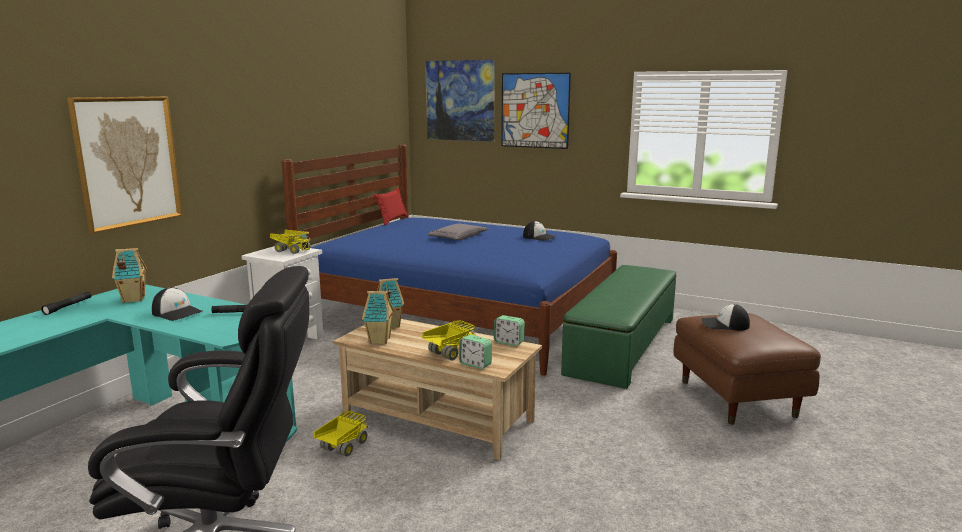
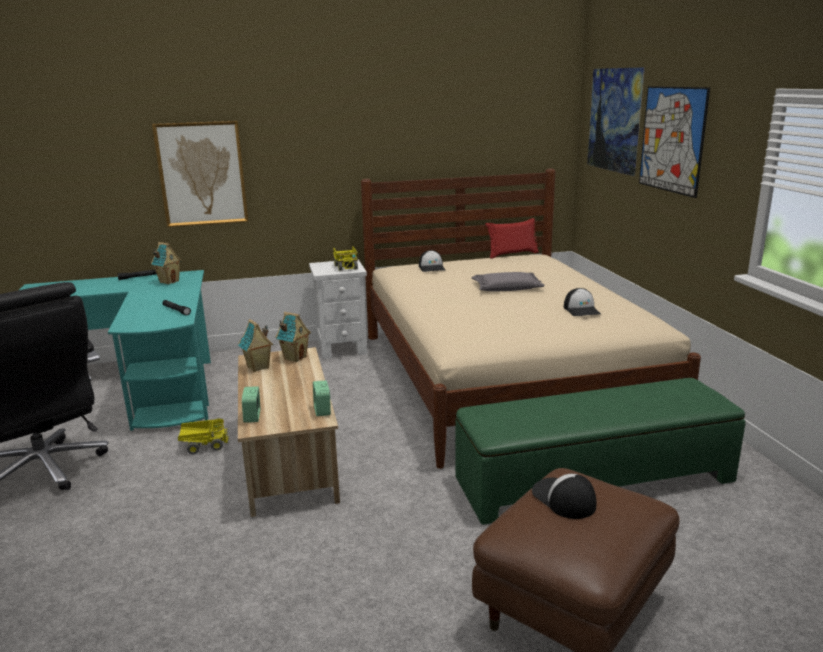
camera: 50 degrees right, 5 degrees up
(177, 312) = (157, 299): cap -> cap (432, 268)
(450, 353) = (265, 399): toy truck -> none
(460, 316) = (503, 377): blue bed -> beige bed

